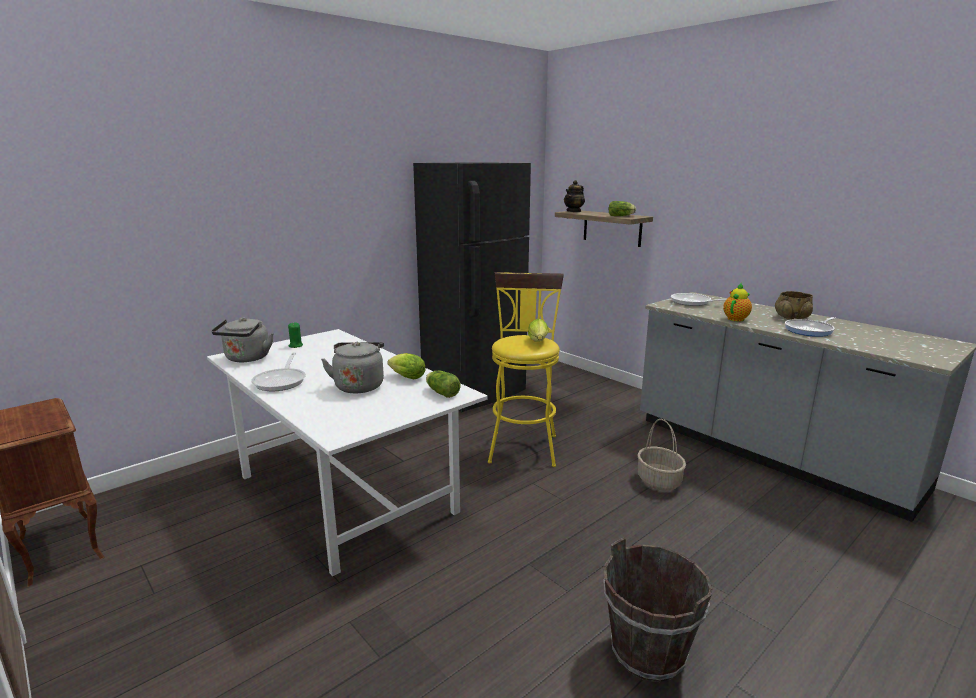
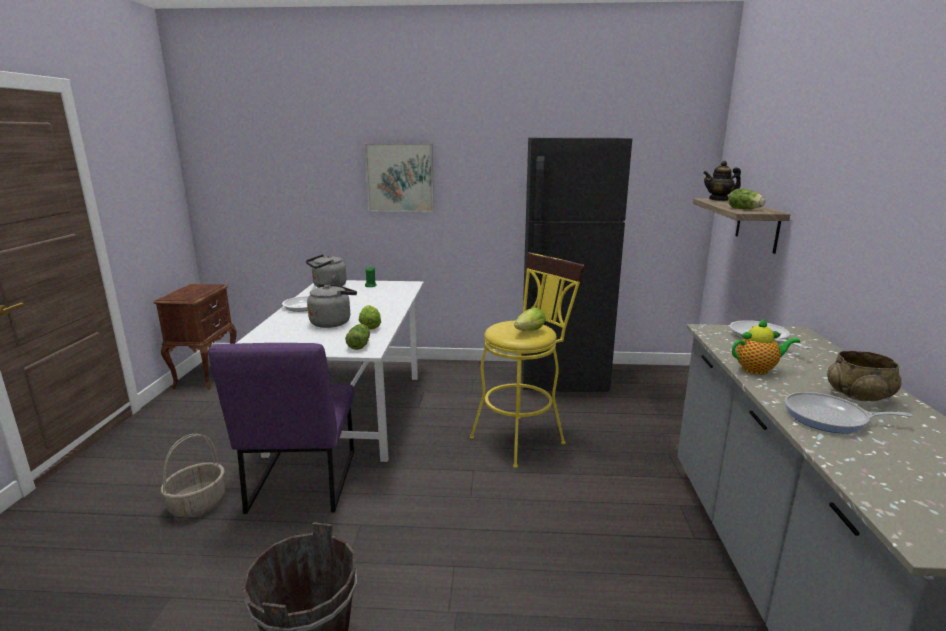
camera: 45 degrees right, 0 degrees up
(287, 212) = (400, 177): none -> picture
(419, 569) = (301, 482): none -> purple chair
(658, 480) = (587, 533): basket -> basket (198, 503)

